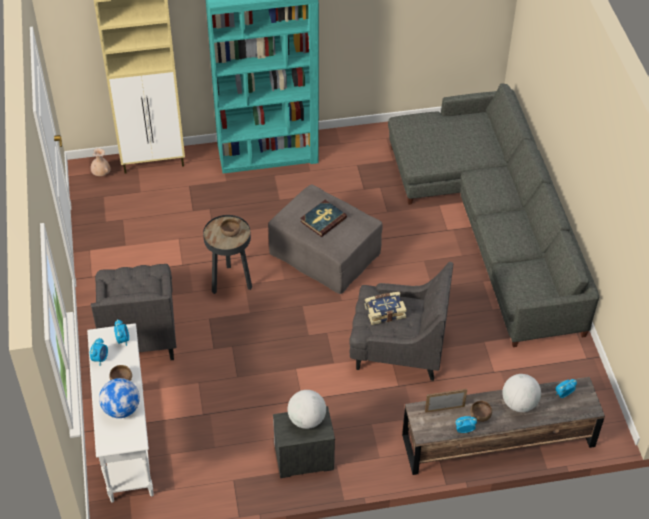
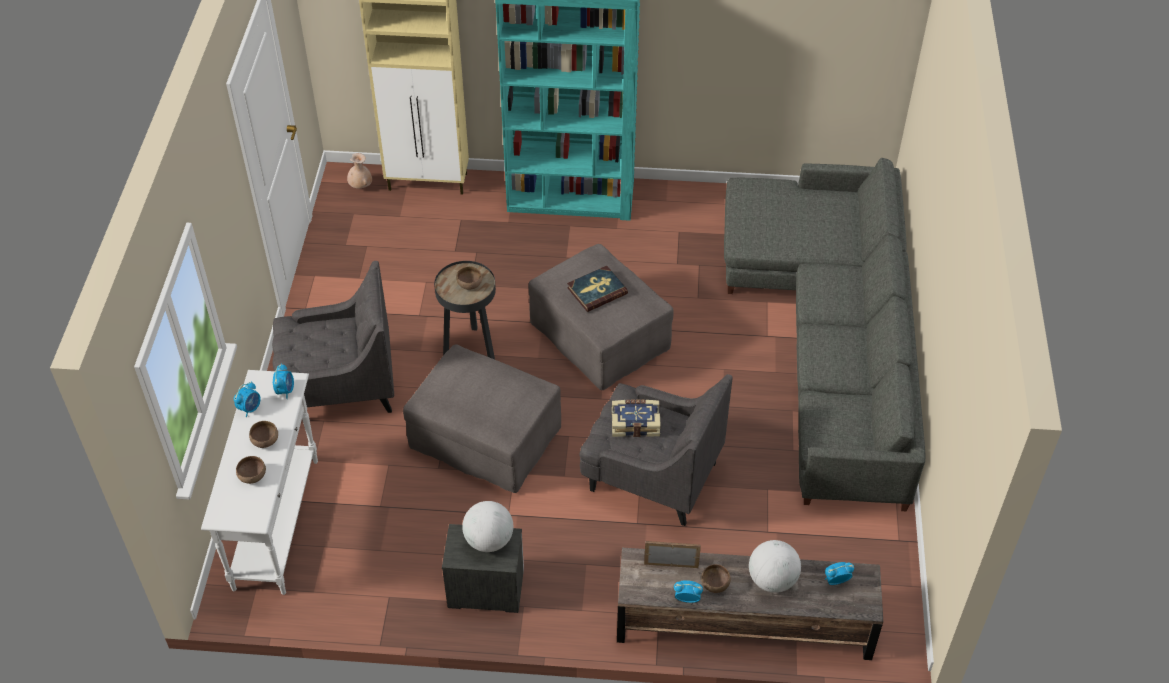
camera: 15 degrees right, 0 degrees up
(121, 409) = (252, 476): globe -> brown bowl
(139, 332) = (339, 387): grey armchair -> grey armchair turned 105 degrees counterclockwise
(264, 347) = (484, 439): none -> grey ottoman

